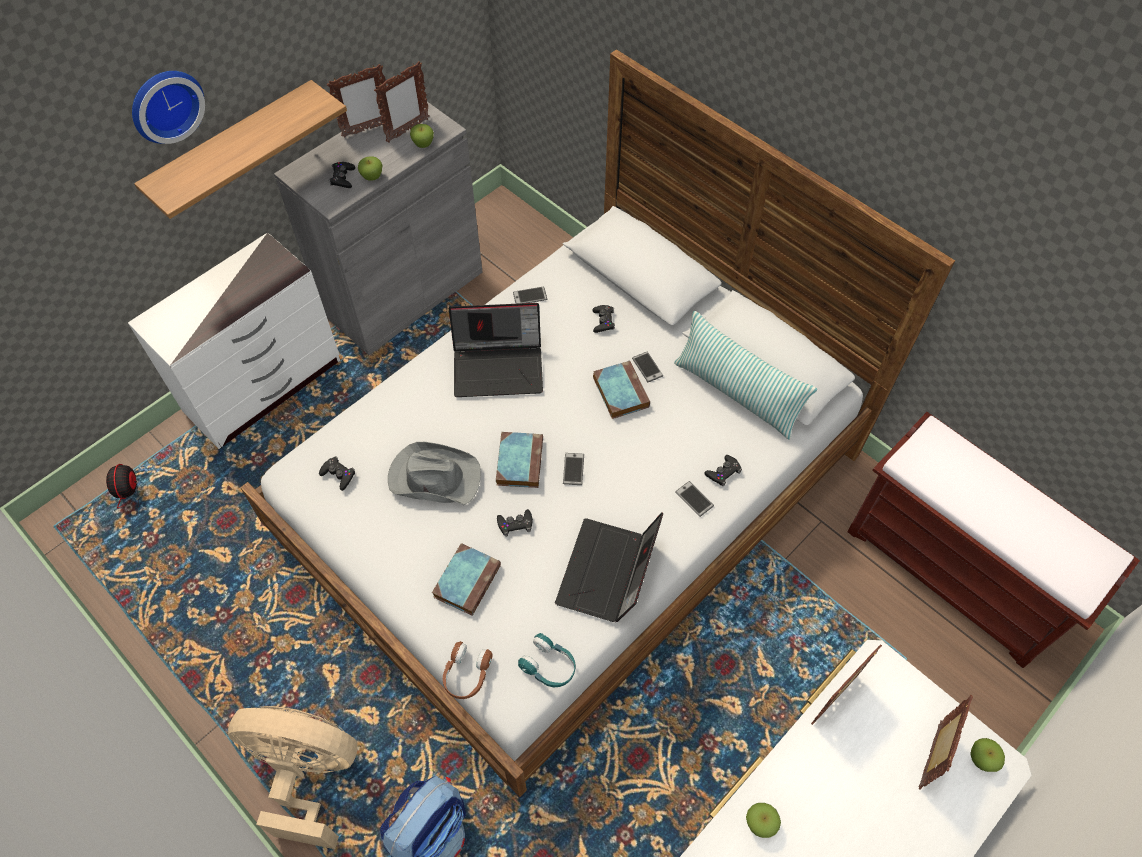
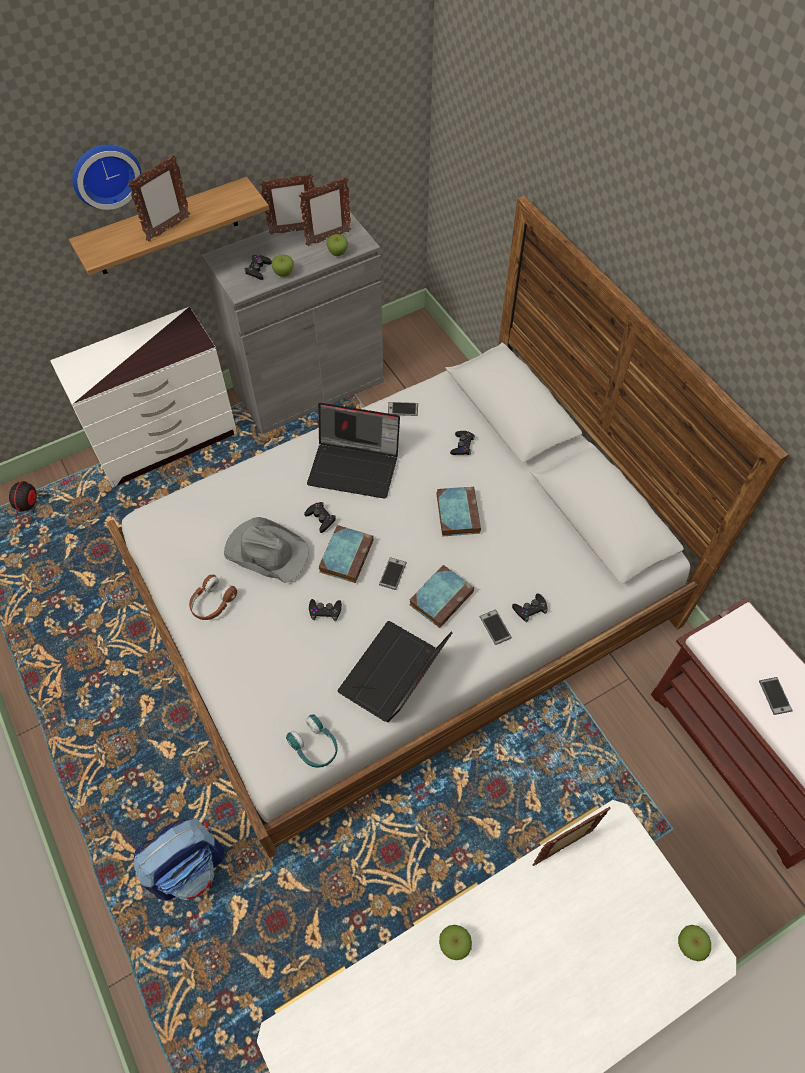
camera: 15 degrees right, 0 degrees up
(307, 773) = (100, 785): beige fan -> none
(338, 475) = (185, 530): black game controller -> black game controller (320, 518)
(466, 674) = (239, 734): brown headphones -> brown headphones (212, 603)
(467, 580) = (267, 650): book -> book (441, 597)
(647, 367) = (489, 496): phone -> phone (775, 696)
(737, 394) = (566, 539): pillow -> none
(928, 755) = (638, 927): picture frame -> picture frame (168, 229)

